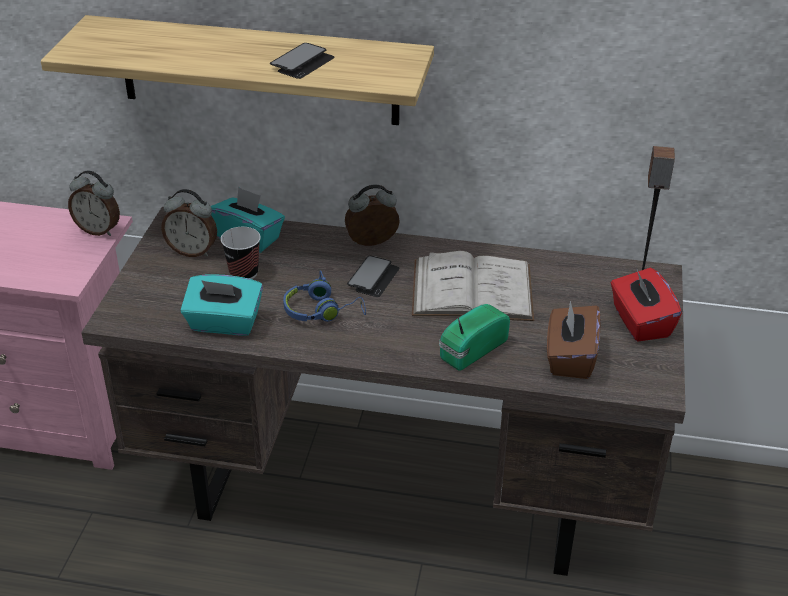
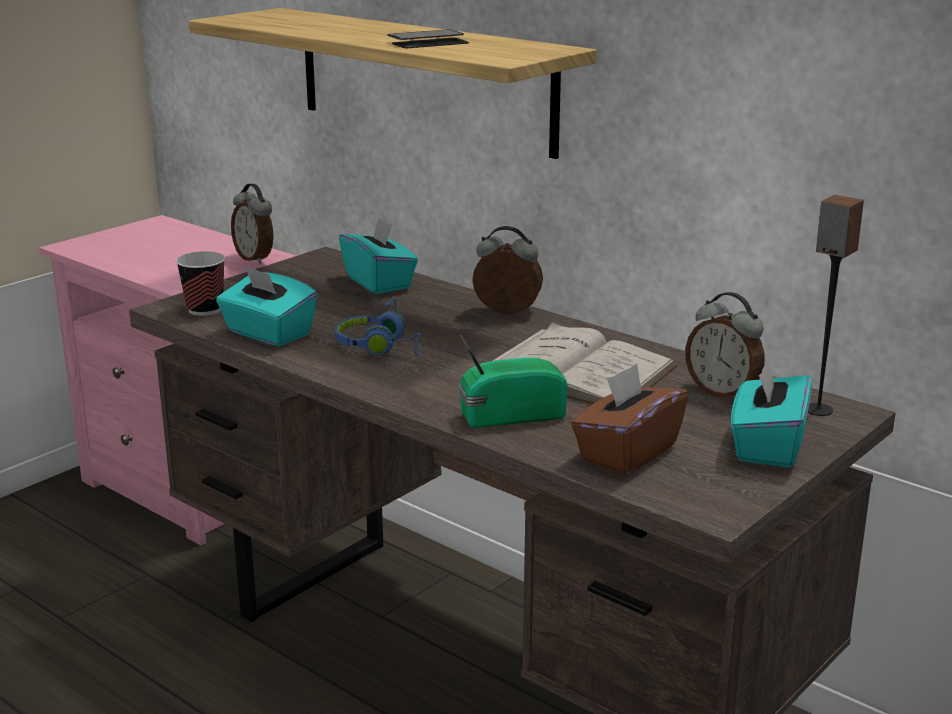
camera: 30 degrees right, 15 degrees down
(192, 251) = (310, 280): alarm clock -> alarm clock (722, 392)
(243, 273) = (339, 304): cup -> cup (205, 310)
(373, 278) = (472, 336): phone -> none
(640, 322) = (767, 446): red tissue box -> turquoise tissue box

